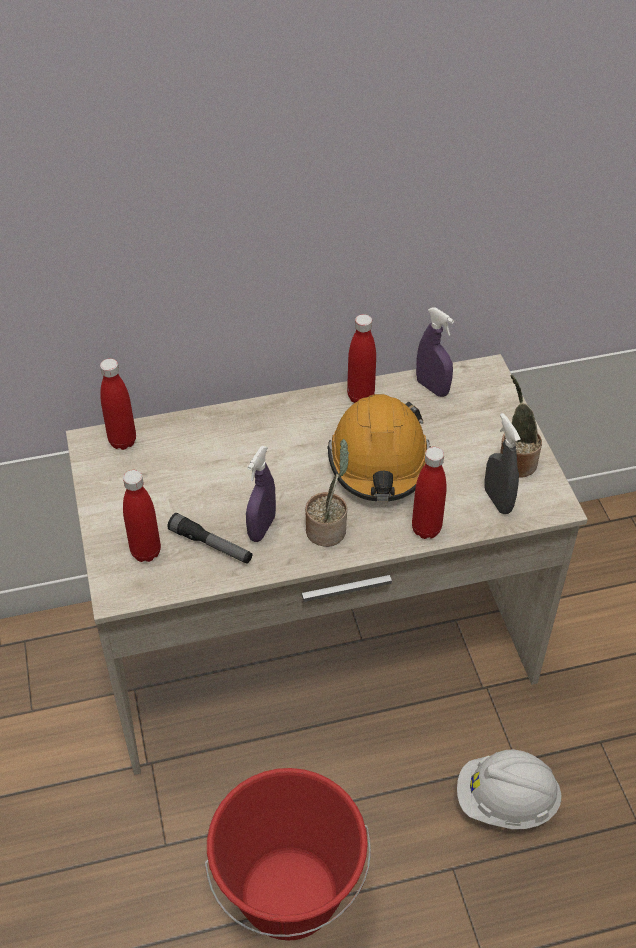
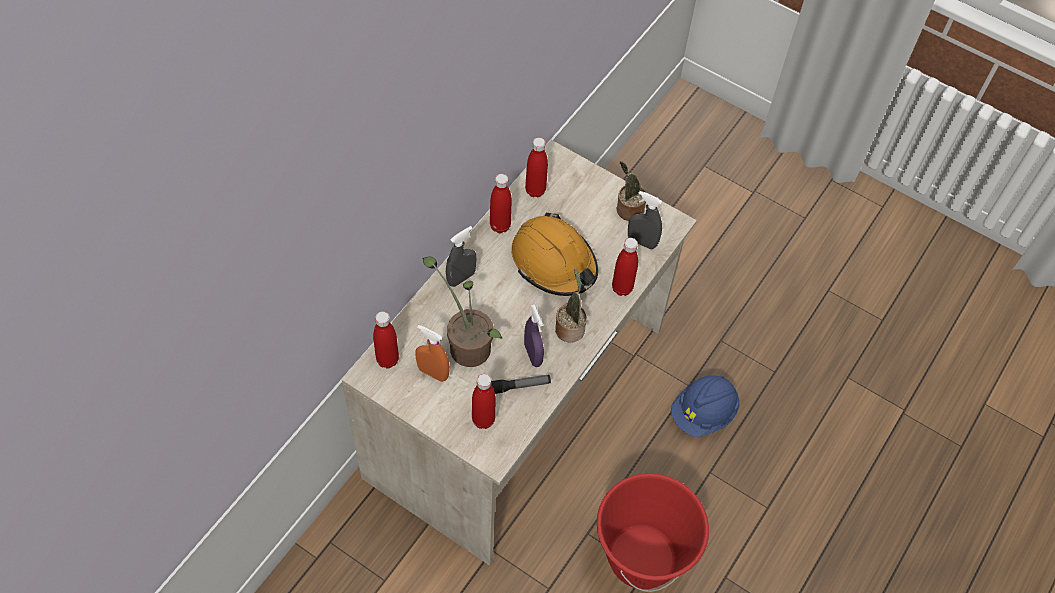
camera: 45 degrees left, 10 degrees up
(149, 479) = (433, 373): none -> orange spray bottle
(209, 475) = (467, 343): none -> potted plant
(270, 417) = (461, 278): none -> grey spray bottle
(432, 387) = (535, 190): purple spray bottle -> red bottle
(505, 801) = (703, 413): white hard hat -> blue hard hat

